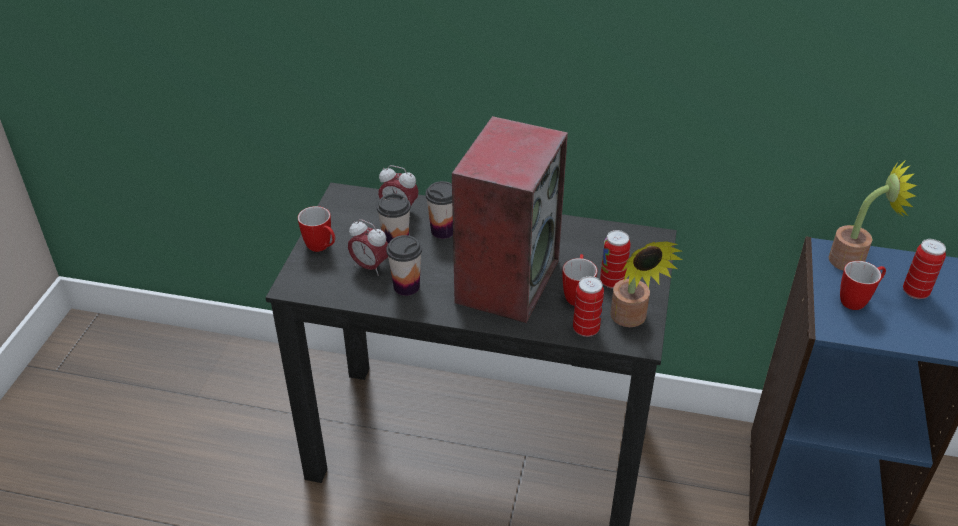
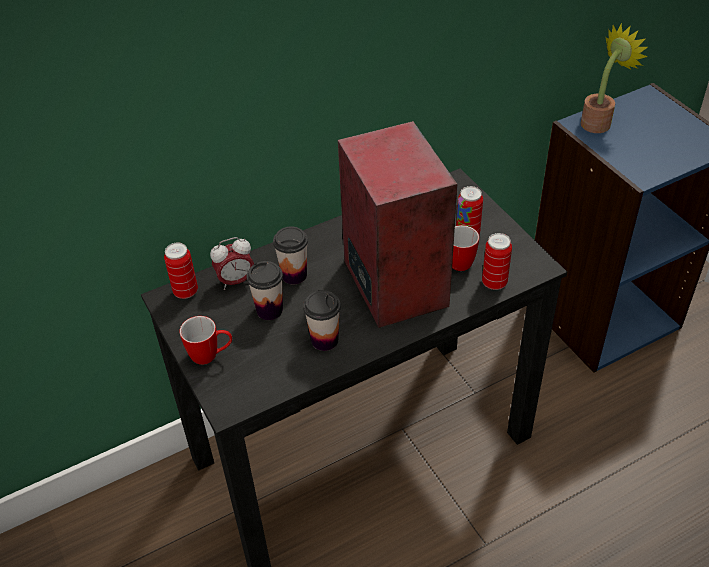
camera: 40 degrees left, 5 degrees up
(370, 267) = (273, 344): alarm clock -> none
(631, 320) = (514, 255): potted plant -> none
(858, 300) = (634, 148): mug -> none
(915, 292) = (656, 122): can -> can (185, 291)

